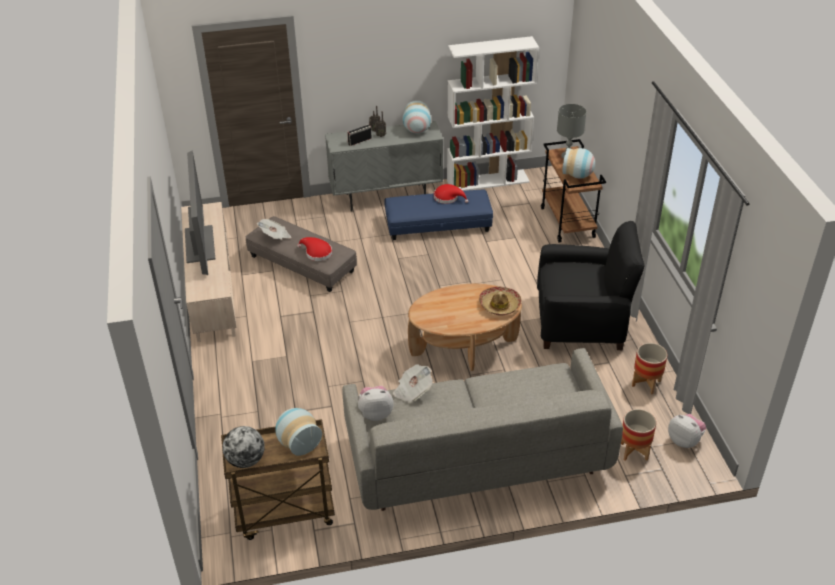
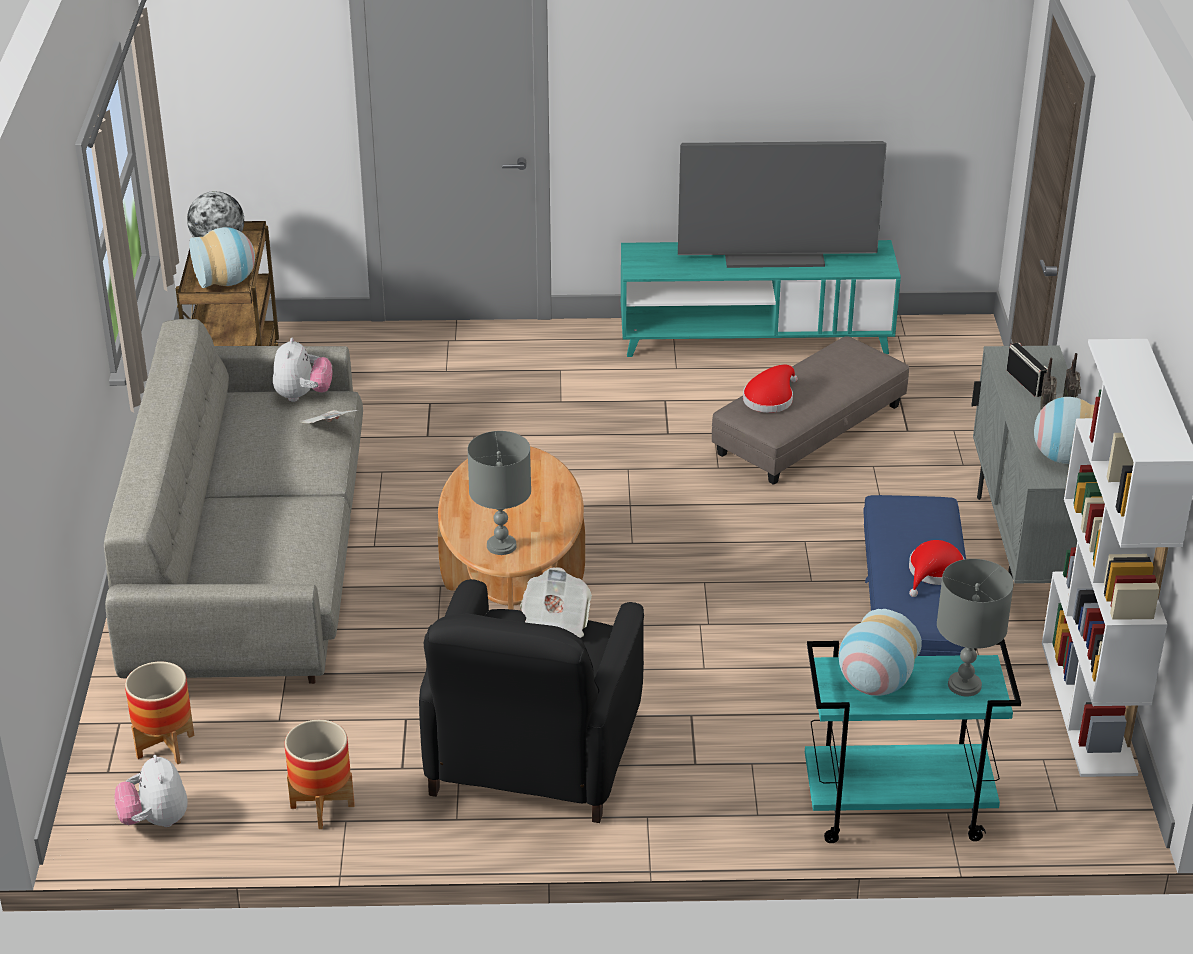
camera: 100 degrees right, 5 degrees down
(212, 290) = (755, 338): beige tv stand -> turquoise tv stand
(275, 236) = (831, 359): newspaper -> newspaper (555, 624)
(500, 305) = (502, 546): hat -> grey table lamp
(568, 223) = (895, 810): brown cart -> turquoise cart
(684, 440) = (155, 820): plush toy -> plush toy turned 105 degrees clockwise

